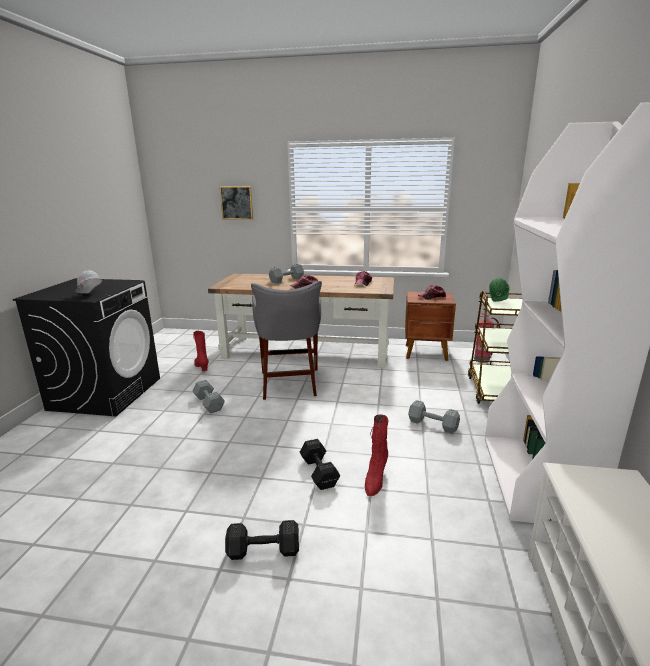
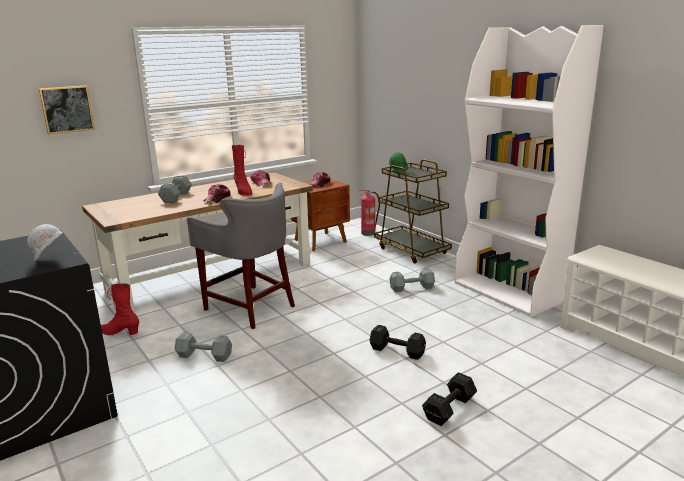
camera: 45 degrees left, 0 degrees up
(375, 479) = (436, 335): red boot -> red boot (243, 192)

